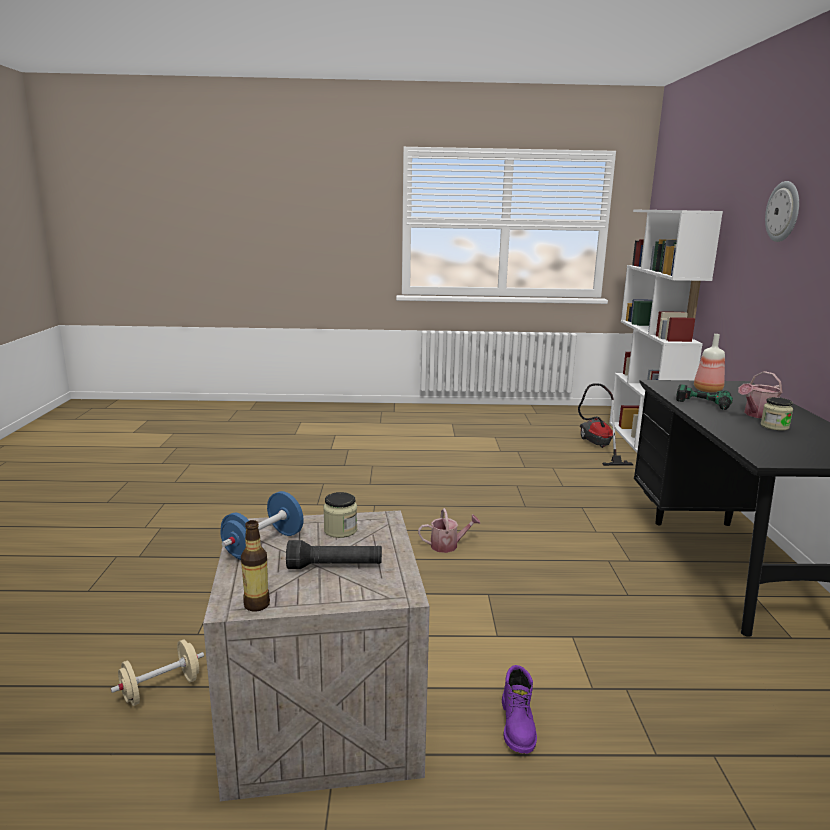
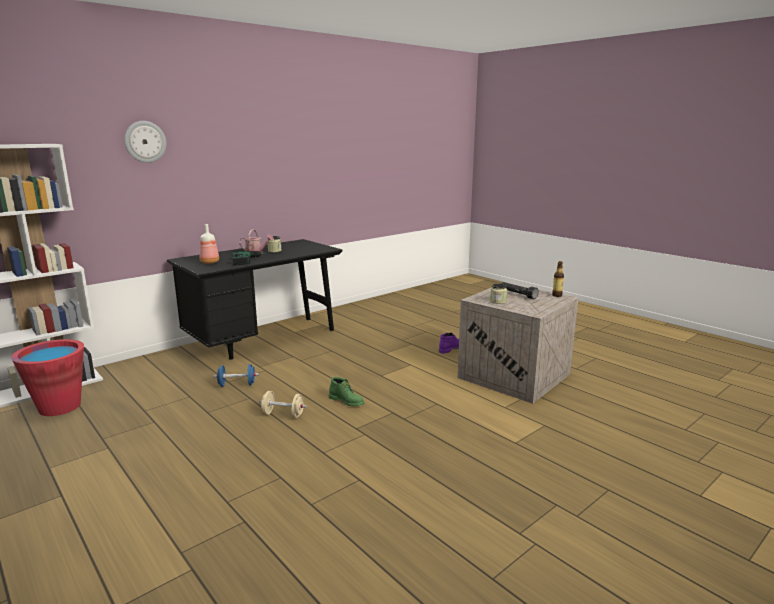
camera: 130 degrees left, 0 degrees up
(161, 689) = (577, 410): beige dumbbell -> beige dumbbell (283, 414)
(264, 545) = (536, 306): blue dumbbell -> blue dumbbell (237, 384)
(448, 545) = (347, 401): watering can -> green boot
(598, 447) = (60, 407): vacuum cleaner -> red bucket

